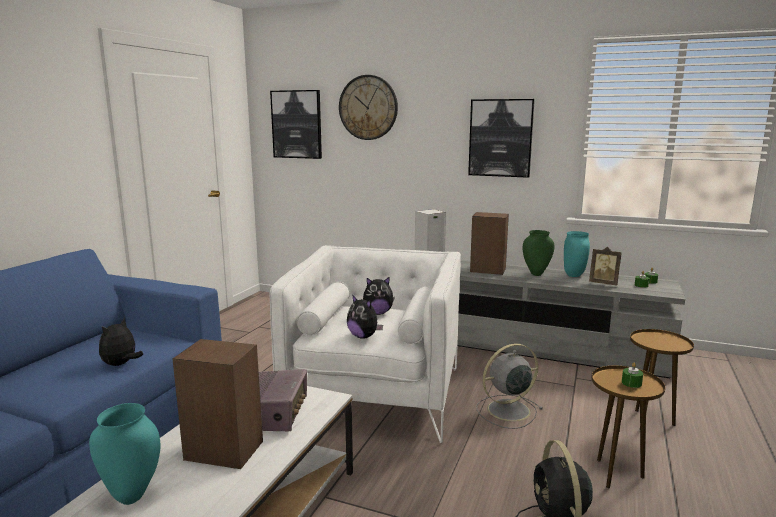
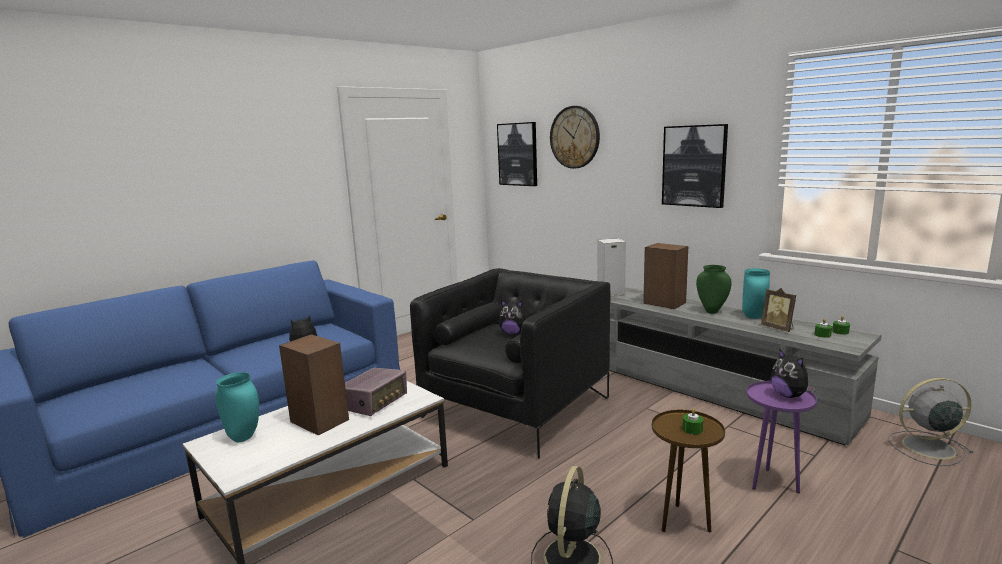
camera: 25 degrees right, 0 degrees up
(364, 336) = (483, 351): plush toy -> plush toy (789, 395)
(375, 394) = (517, 407): white armchair -> black armchair
(506, 411) = (624, 443): grey fan -> grey fan (926, 447)
(650, 421) = (772, 483): brown side table -> purple side table

